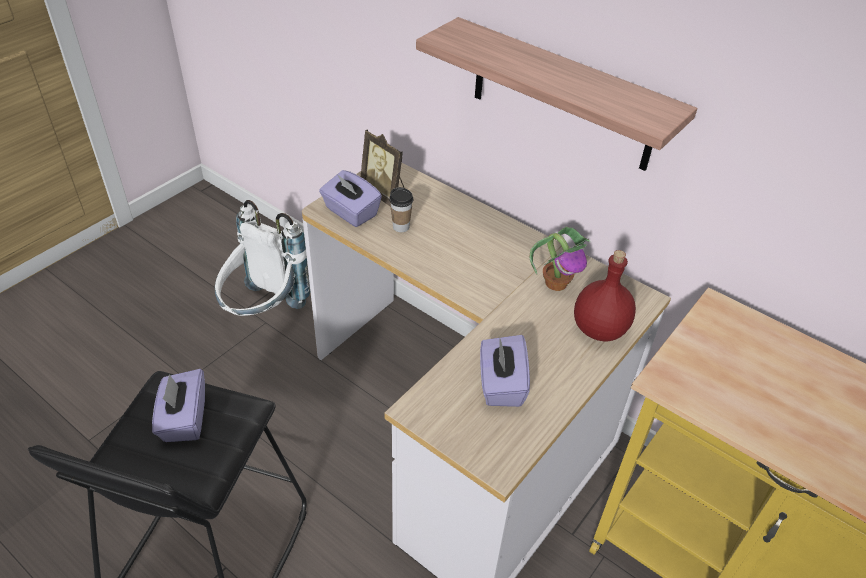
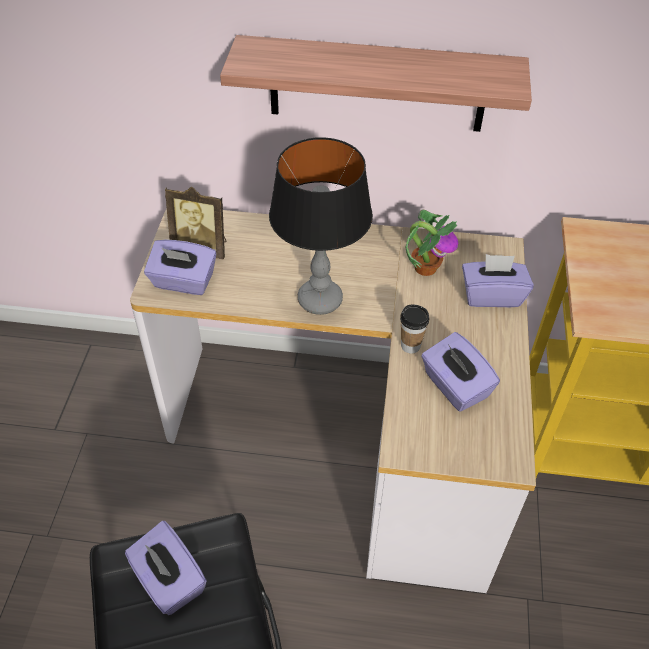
camera: 30 degrees left, 5 degrees up
(264, 312) = (77, 424): white backpack -> none
(401, 227) = (245, 275): cup -> cup (410, 346)
(444, 269) = (320, 300): none -> table lamp
(598, 330) = (491, 295): red bottle -> purple tissue box

